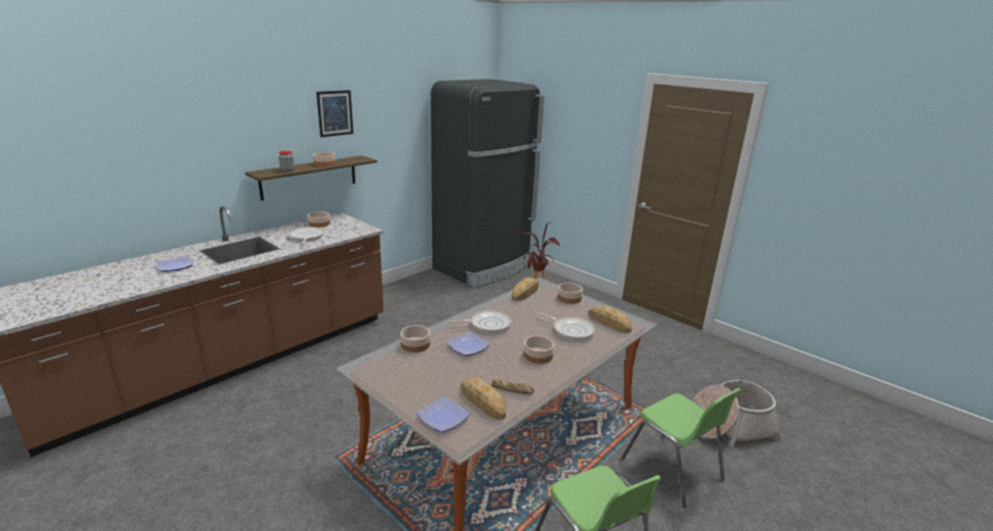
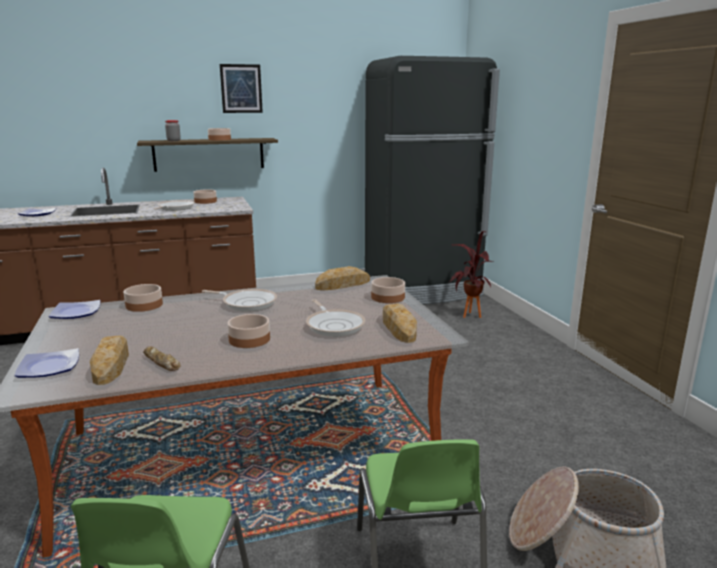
camera: 30 degrees right, 5 degrees down
(468, 346) = (191, 316): plate -> plate (77, 312)

